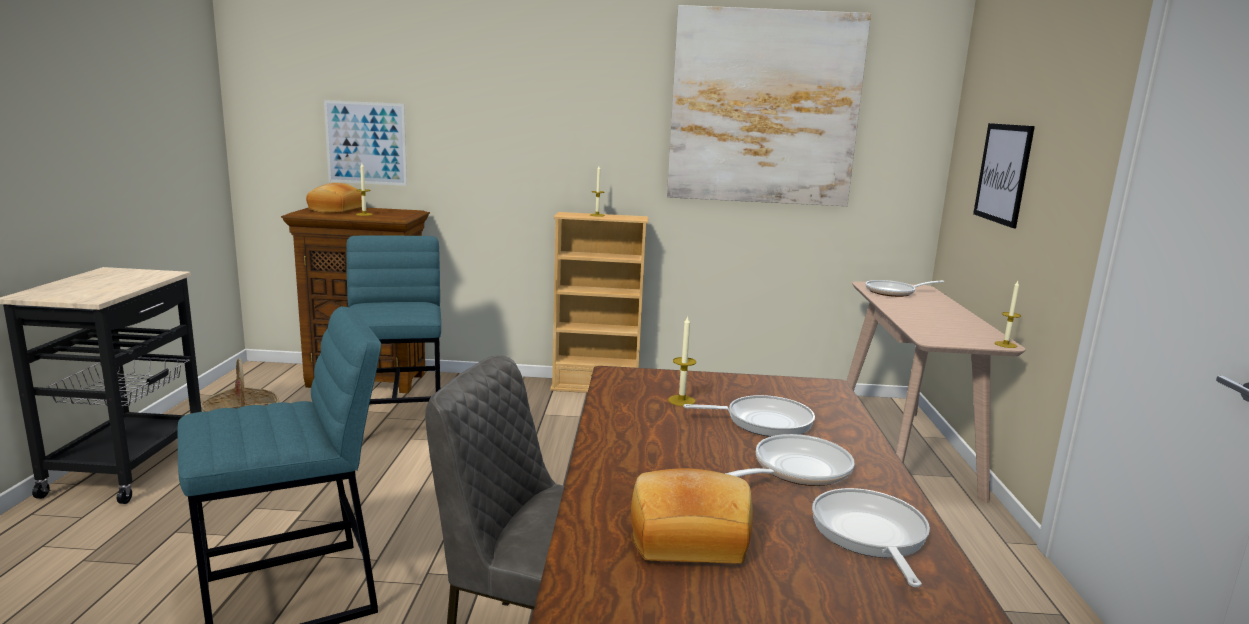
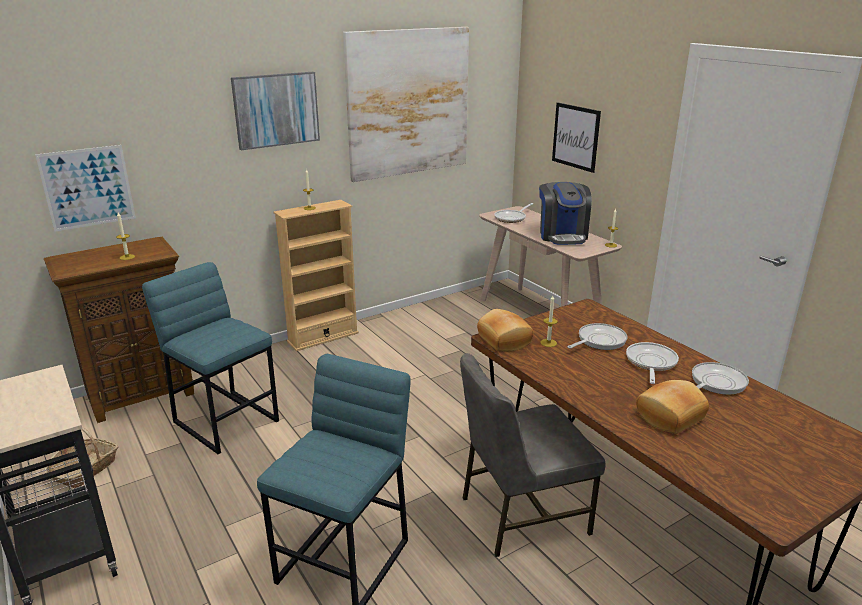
camera: 35 degrees left, 10 degrees up
(334, 209) = (85, 258): bread -> bread (503, 340)
(579, 91) = (276, 110): none -> picture
(870, 535) = (716, 383): frying pan -> frying pan turned 90 degrees clockwise
(940, 320) = (562, 235): none -> coffee machine

